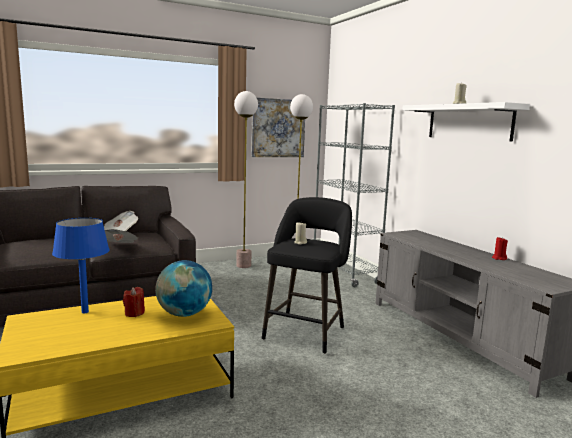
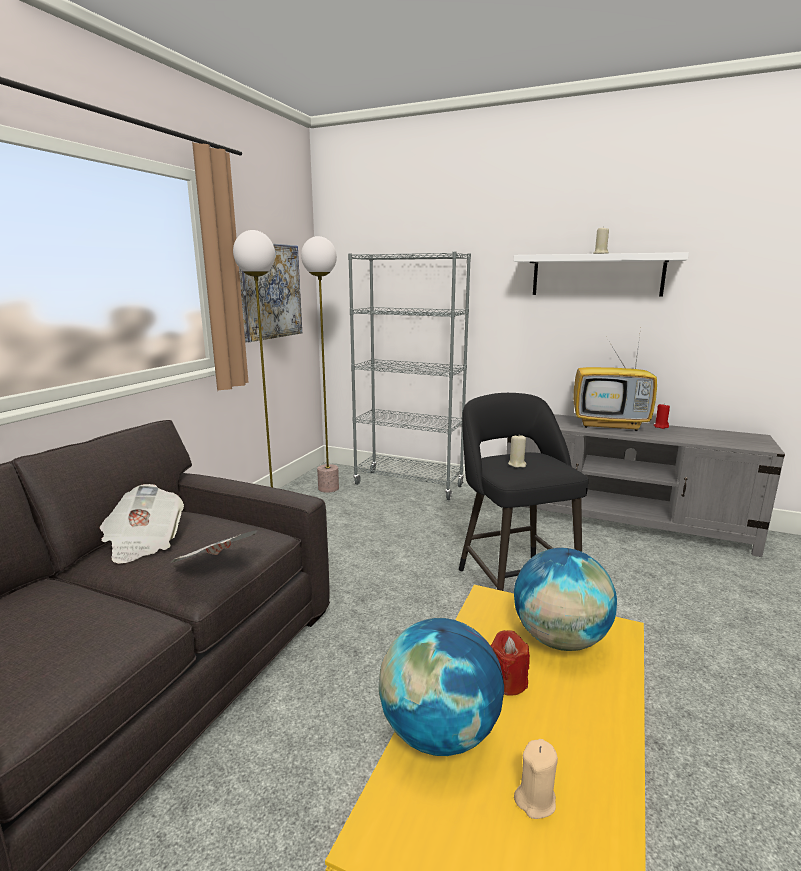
camera: 40 degrees left, 5 degrees up
(69, 334) = (535, 800): none -> beige candle
(85, 312) = (439, 733): blue table lamp -> globe
(457, 248) = (610, 425): none -> television

